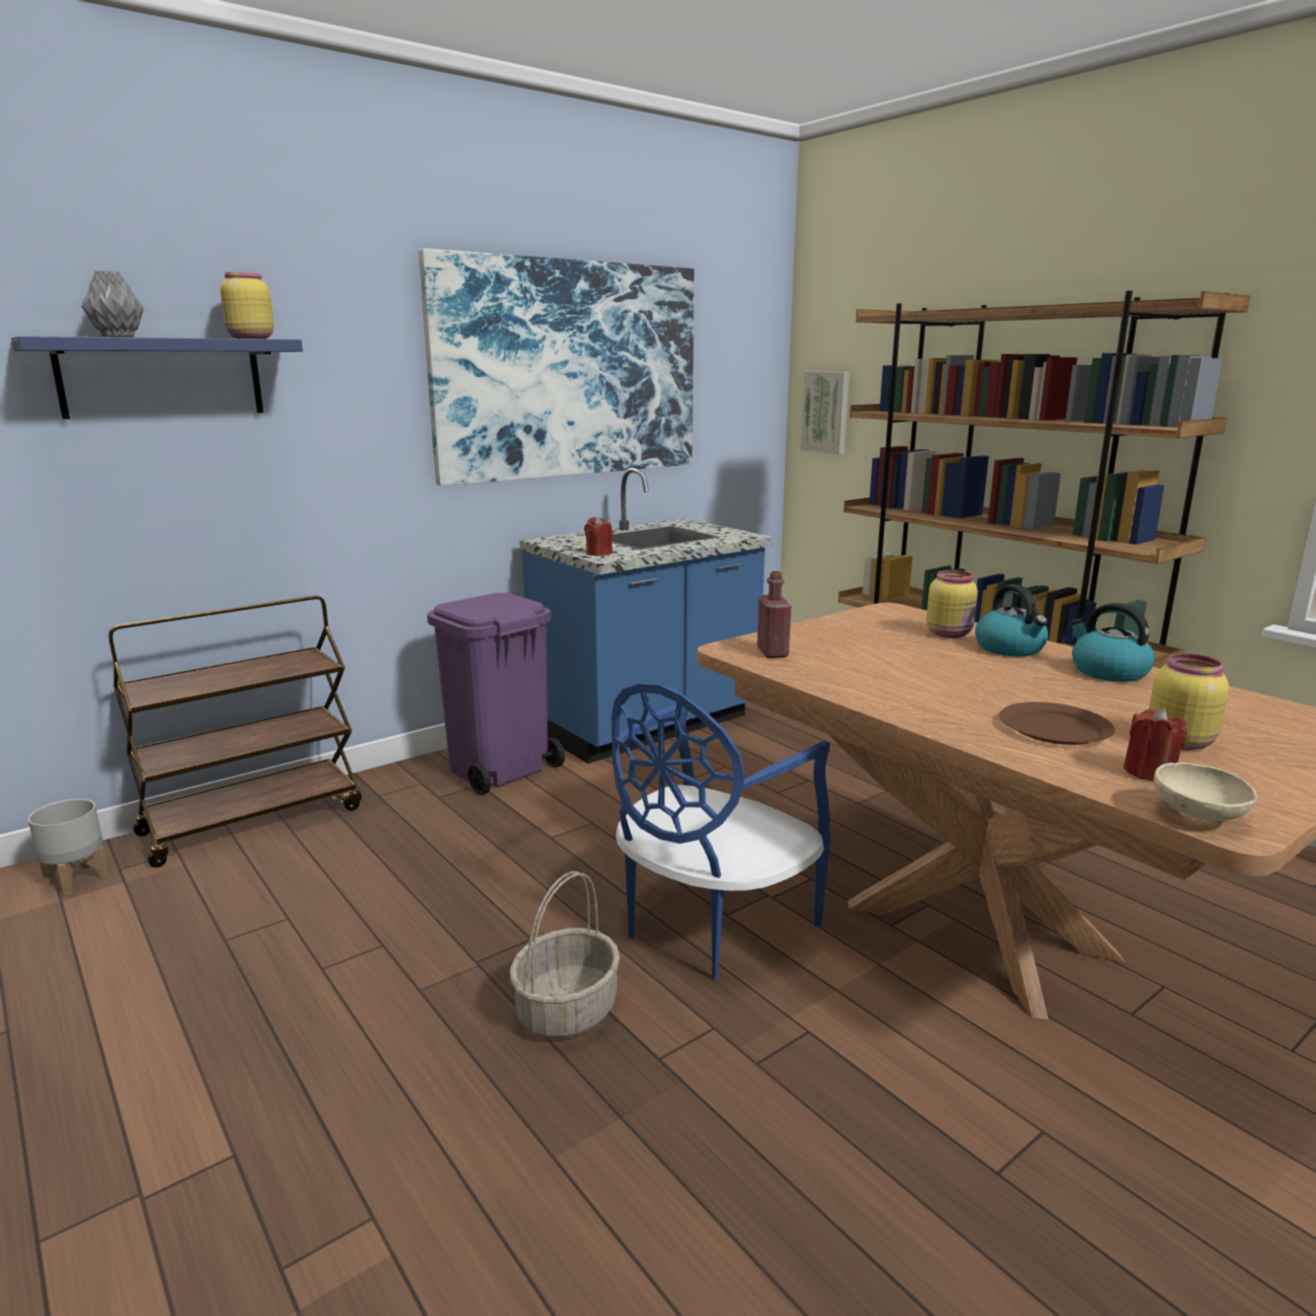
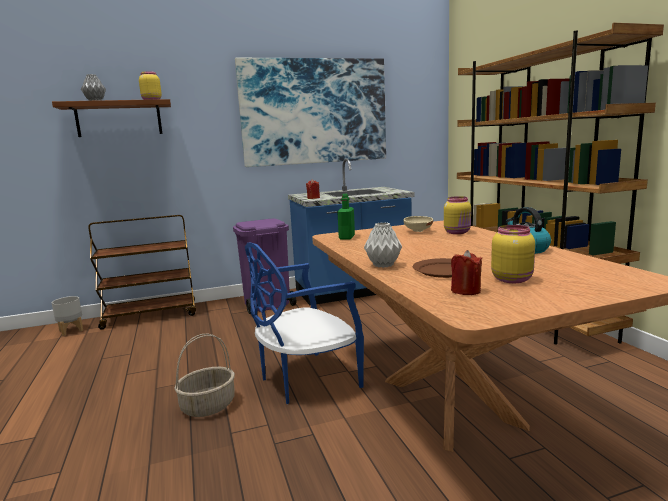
camera: 20 degrees right, 5 degrees down
(162, 377) = (119, 119): blue shelf -> brown shelf
(772, 652) = (347, 237): red bottle -> green bottle
(826, 412) = (464, 128): picture -> none
(940, 722) = (383, 265): none -> grey vase
(1010, 648) = (482, 239): kettle -> none
(1198, 818) = (458, 311): beige bowl -> beige bowl (418, 231)

